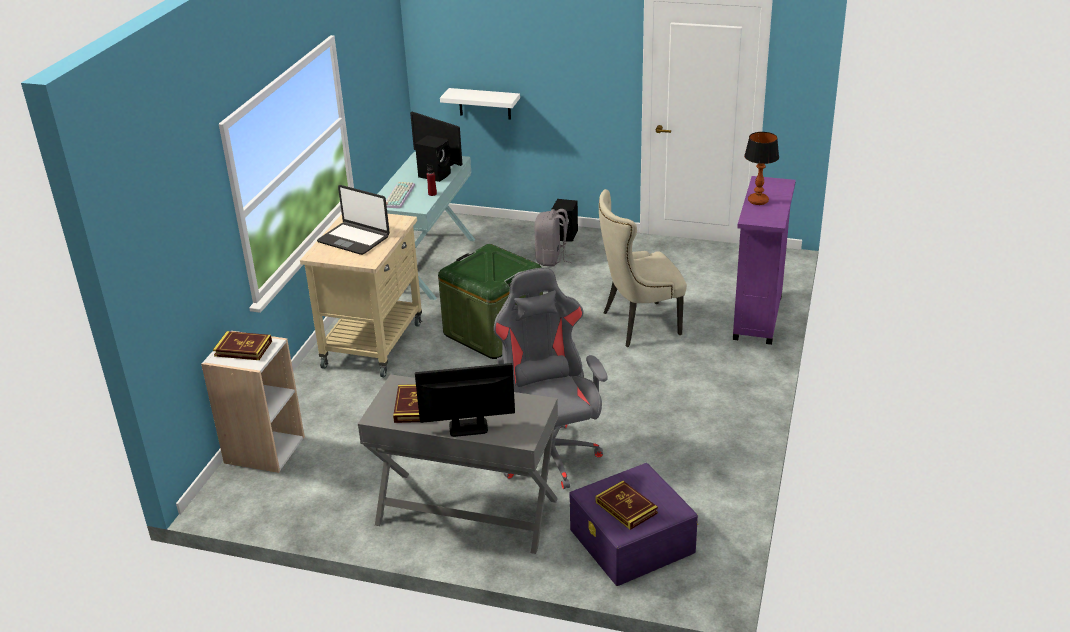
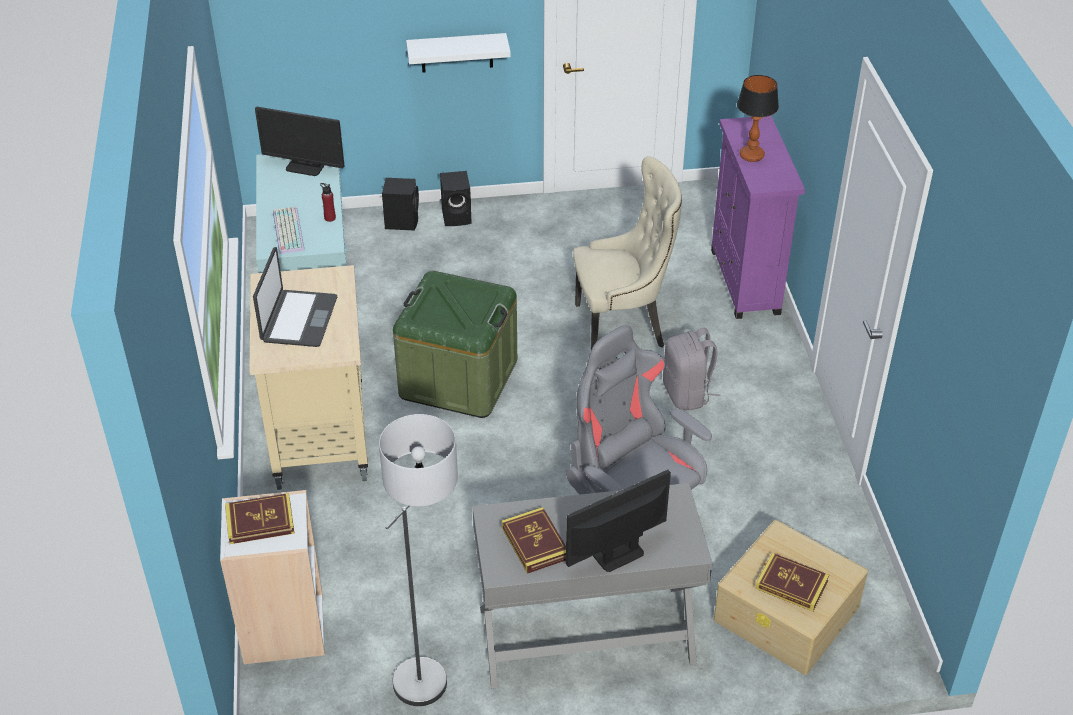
camera: 25 degrees left, 10 degrees up
(340, 502) = (429, 671): none -> grey floor lamp
(354, 239) = (298, 319): laptop -> laptop turned 90 degrees counterclockwise
(435, 175) = (312, 187): black speaker -> black speaker (402, 221)
(484, 103) = (332, 71): white shelf -> white shelf (457, 52)
(552, 259) = (462, 255): grey backpack -> grey backpack (687, 394)
(632, 541) = (787, 614): purple storage box -> beige storage box
(639, 324) = (622, 324): beige chair -> beige chair turned 150 degrees counterclockwise

